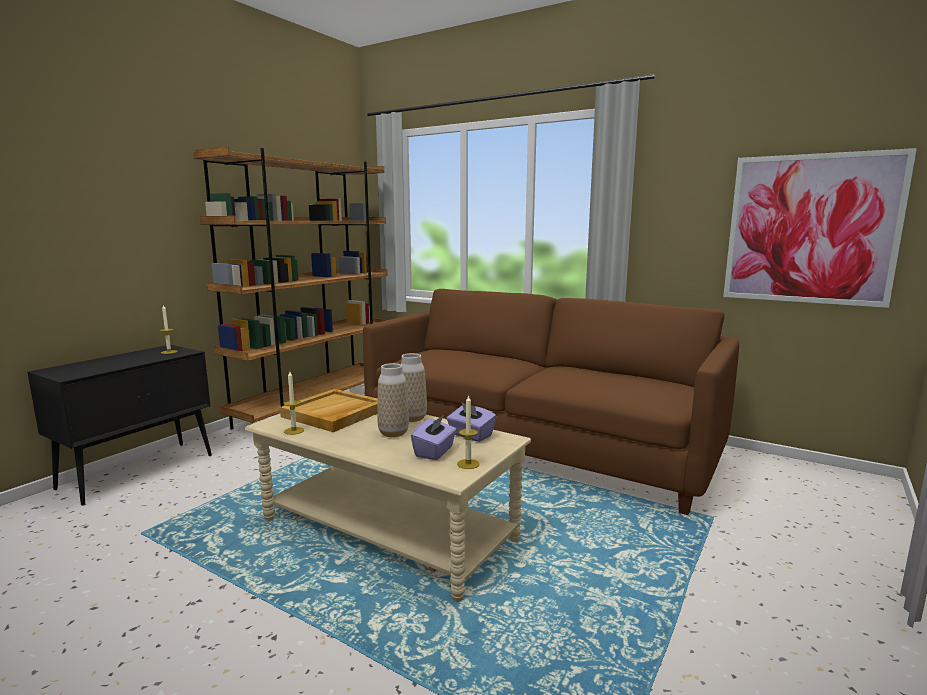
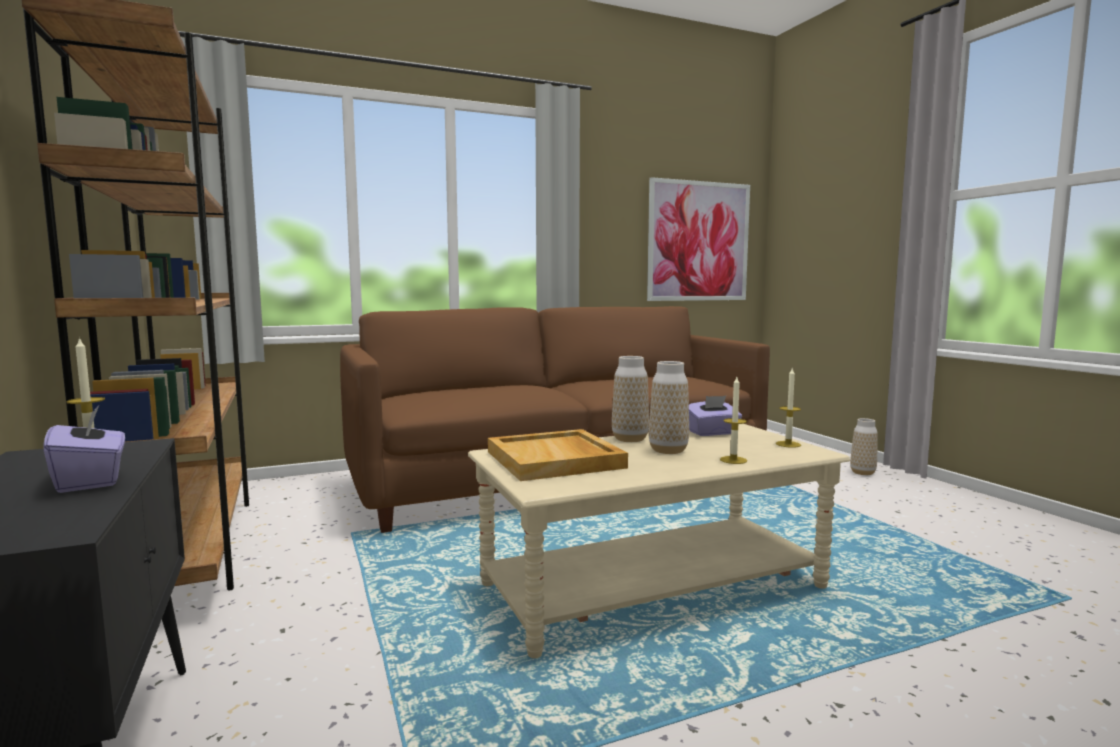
camera: 55 degrees left, 5 degrees down
(294, 431) = (593, 481): candle -> candle (733, 460)
(434, 452) = (744, 447): purple tissue box -> purple tissue box (91, 480)
(853, 577) = (862, 473): none -> vase

